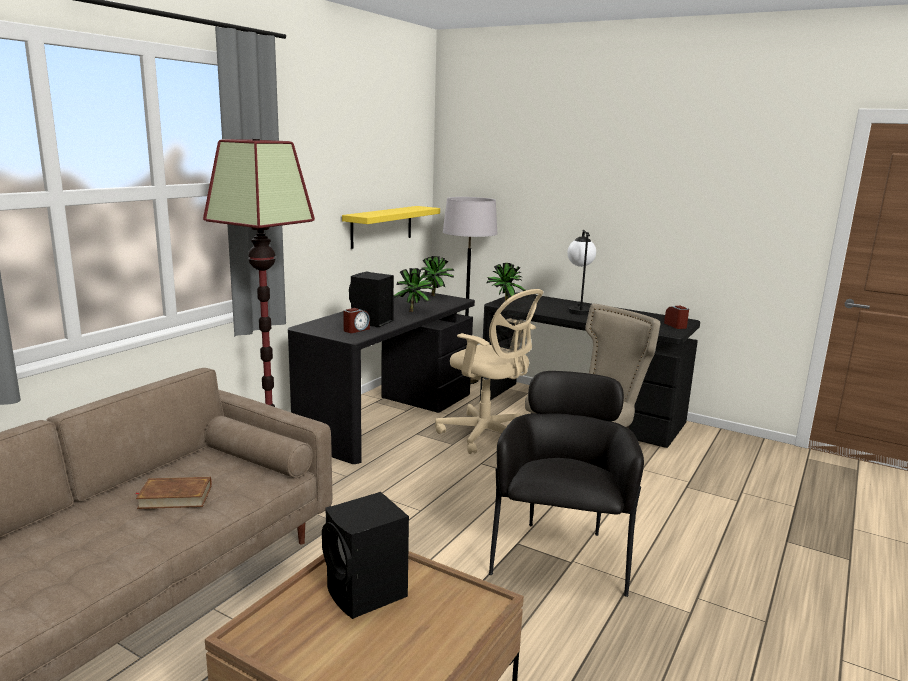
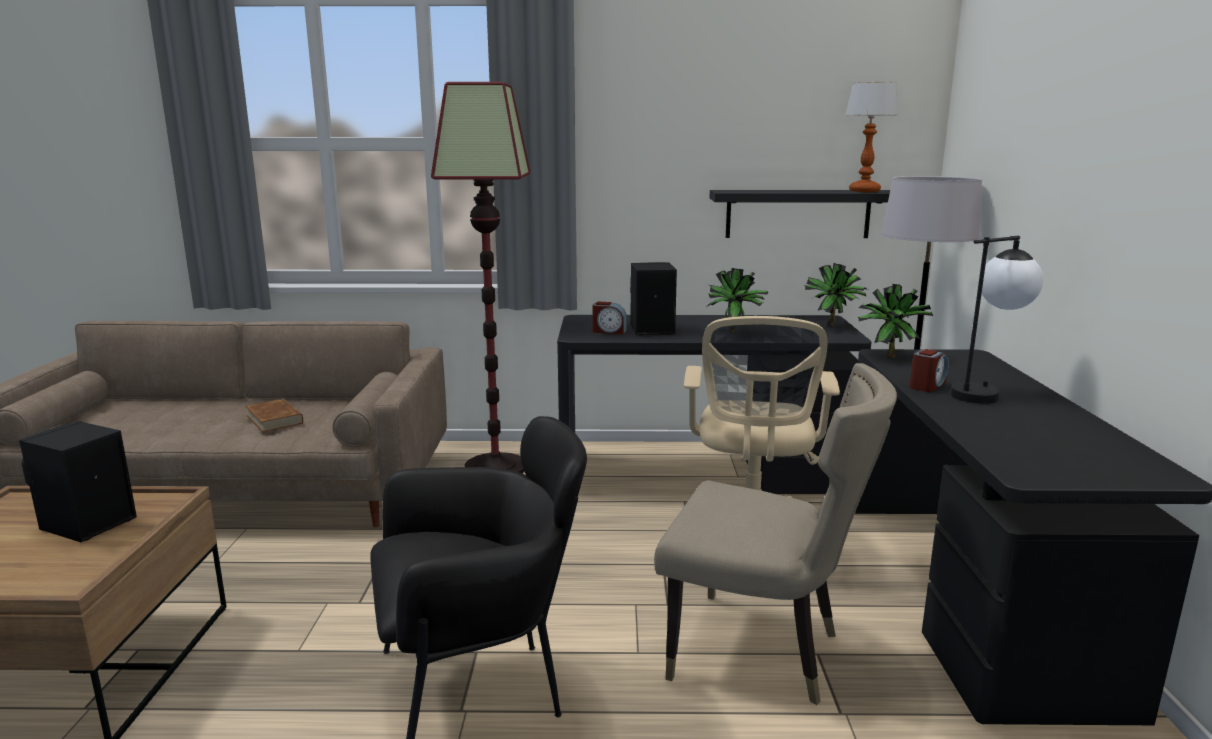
camera: 60 degrees right, 0 degrees up
(382, 226) = (798, 214): yellow shelf -> black shelf
(418, 208) = (865, 191): none -> table lamp
(675, 325) = (1096, 472): alarm clock -> alarm clock (927, 385)

